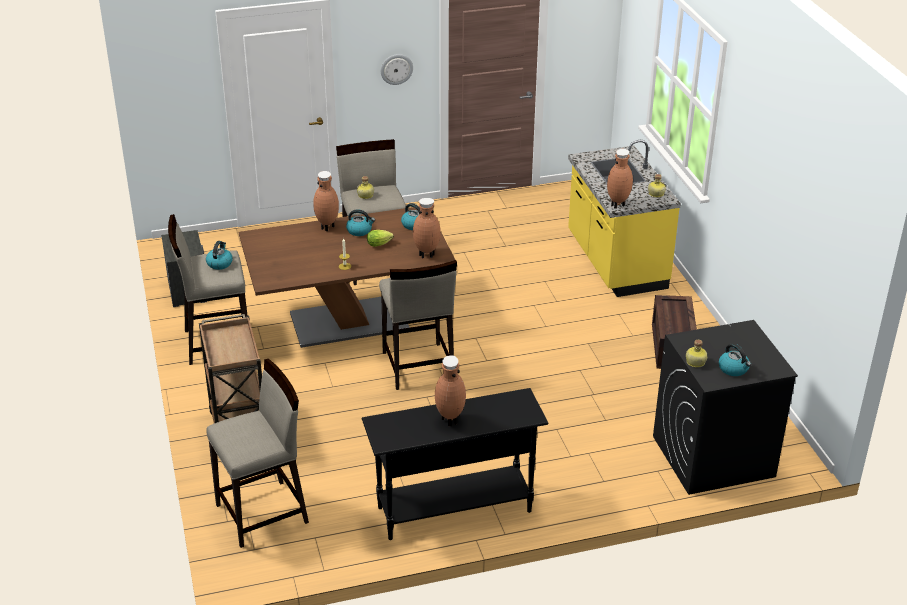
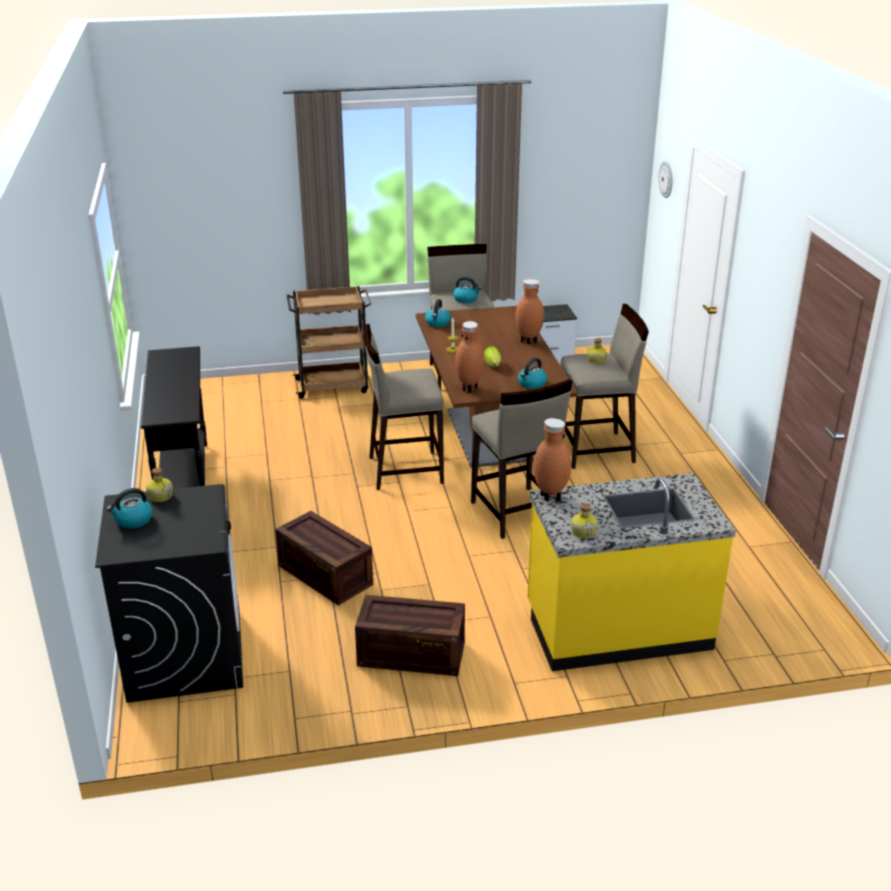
camera: 95 degrees right, 5 degrees down
(263, 513) = (224, 397): beige stool -> beige stool (515, 513)
(359, 231) = (520, 356): kettle -> kettle (438, 323)
(396, 69) = (763, 296): wall clock -> wall clock (666, 179)
(449, 420) = (172, 380): brown vase -> none
(591, 397) = (323, 575): none -> crate

